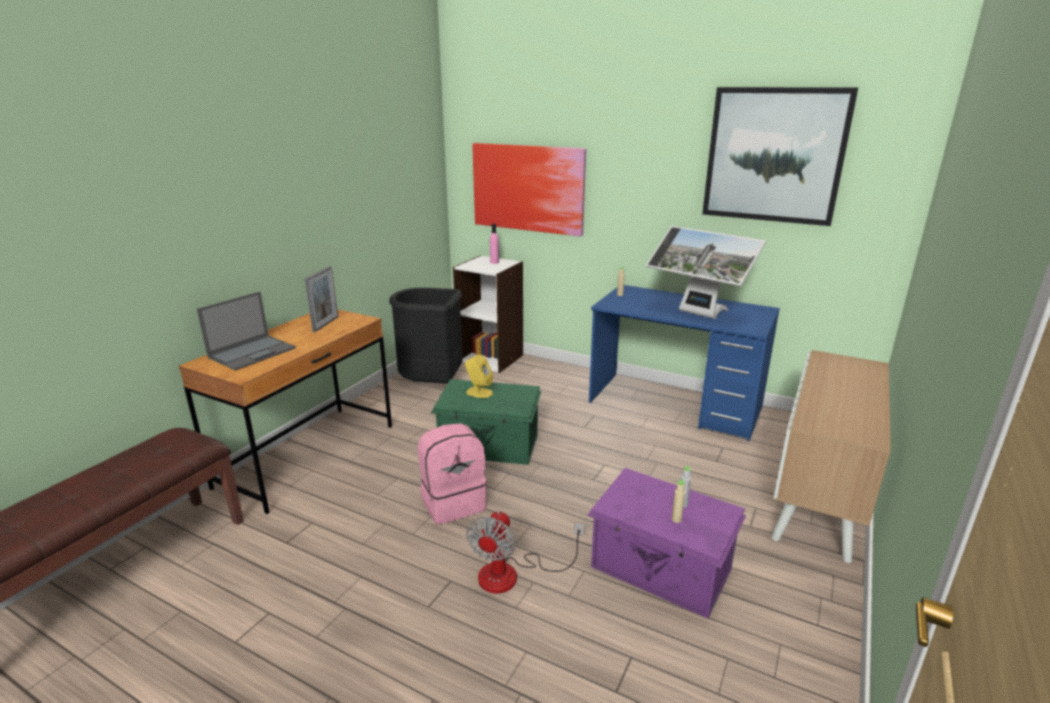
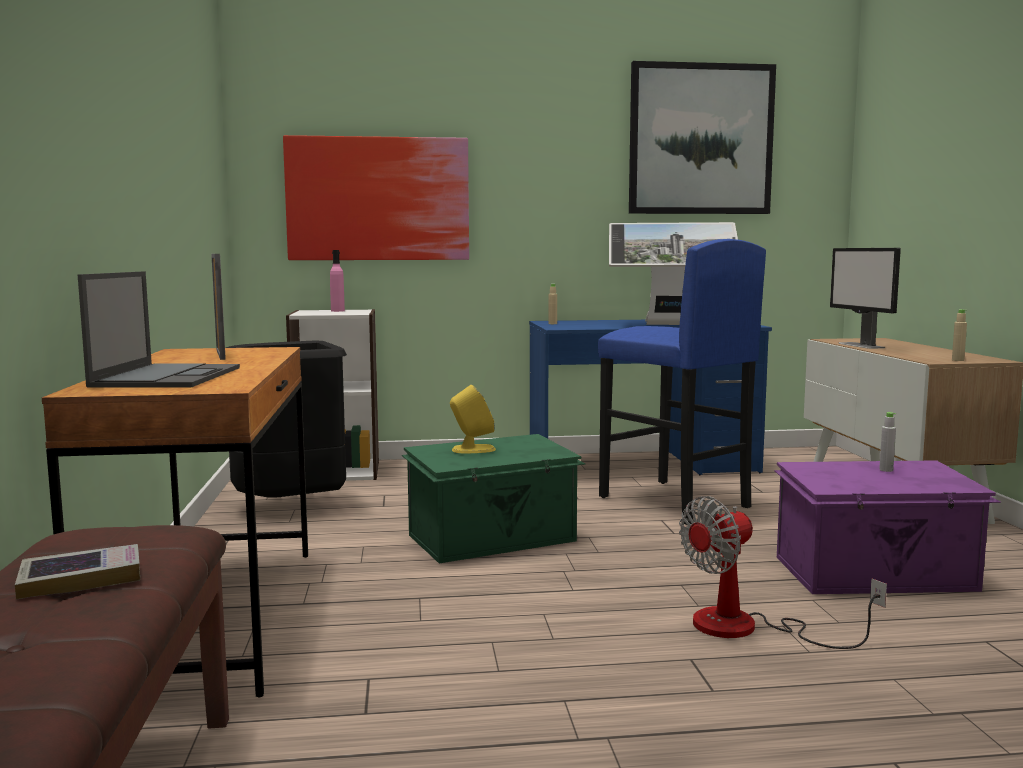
camera: 35 degrees left, 15 degrees down
(131, 467) = (81, 579): none -> book
(453, 502) = (549, 595): pink backpack -> none
(512, 574) = (748, 628): fan -> fan turned 75 degrees clockwise
(637, 450) = (673, 502): none -> blue stool
(676, 519) = (904, 479): beige bottle -> beige bottle (957, 360)
(820, 375) = (861, 345): none -> monitor

